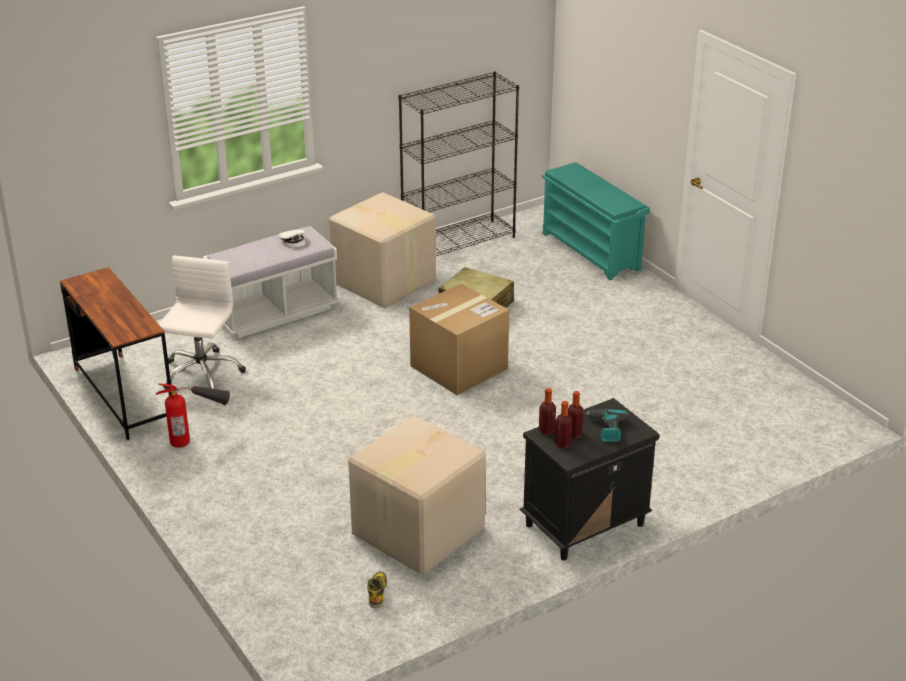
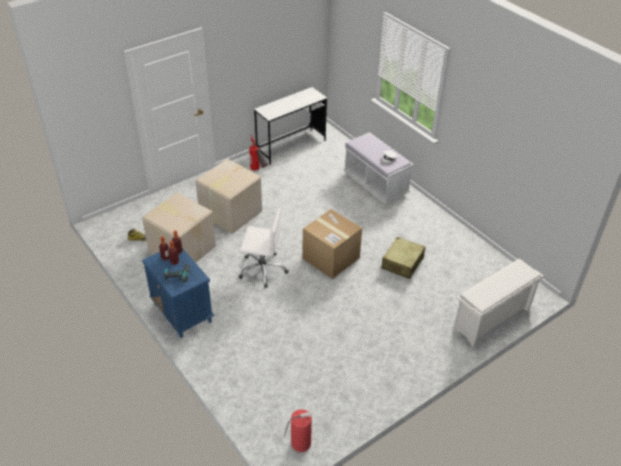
camera: 85 degrees right, 10 degrees up
(123, 396) = (291, 146): brown desk -> white desk
(201, 373) = (313, 167): white office chair -> white office chair (263, 269)
(384, 283) = (419, 222): cardboard box -> cardboard box (230, 213)
(459, 242) = (480, 252): black bookcase -> none
(584, 526) = (182, 312): black nightstand -> blue nightstand
(592, 251) = (491, 320): turquoise shoe rack -> white shoe rack
(823, 411) = (299, 443): none -> fire extinguisher

